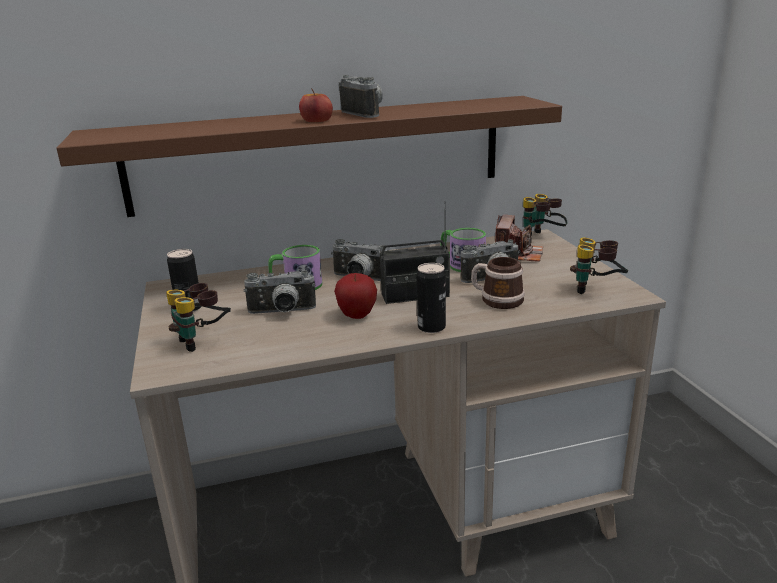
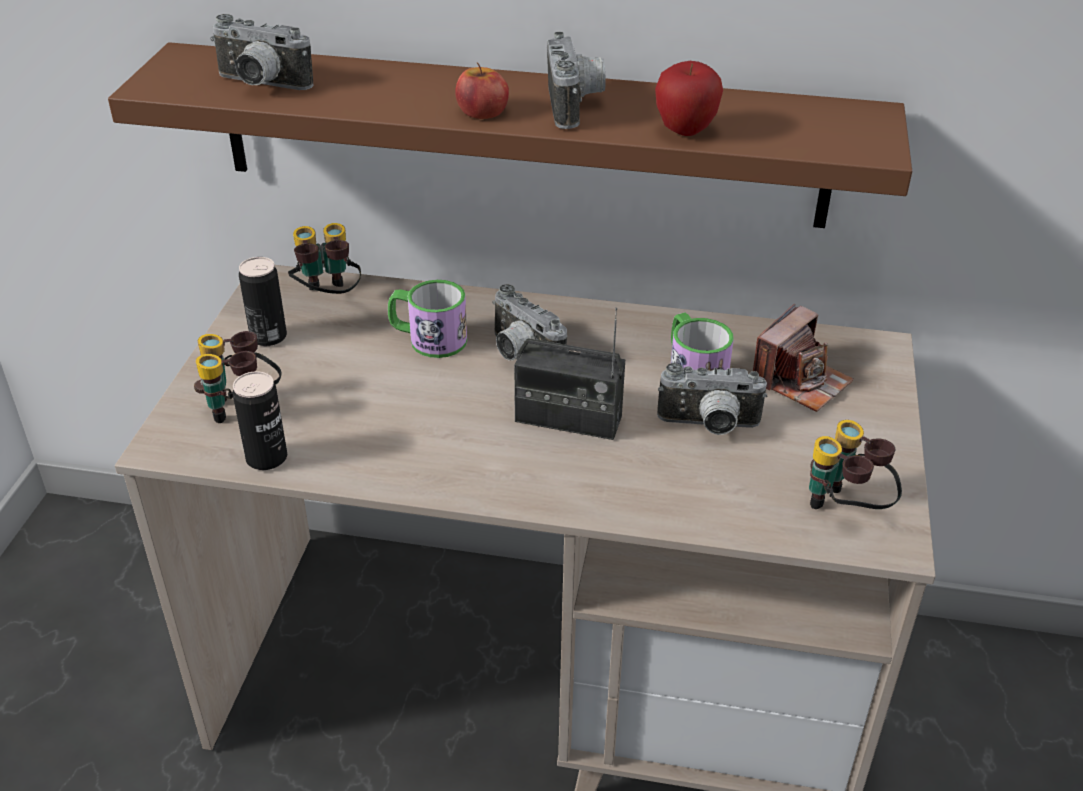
camera: 25 degrees right, 15 degrees up
(282, 312) = (370, 389): camera -> camera (260, 85)
(357, 316) = (458, 432): apple -> apple (685, 131)
(431, 327) = (535, 494): can -> can (266, 458)
(496, 299) = (674, 472): mug -> none
(542, 238) = (878, 354): binoculars -> binoculars (327, 298)

